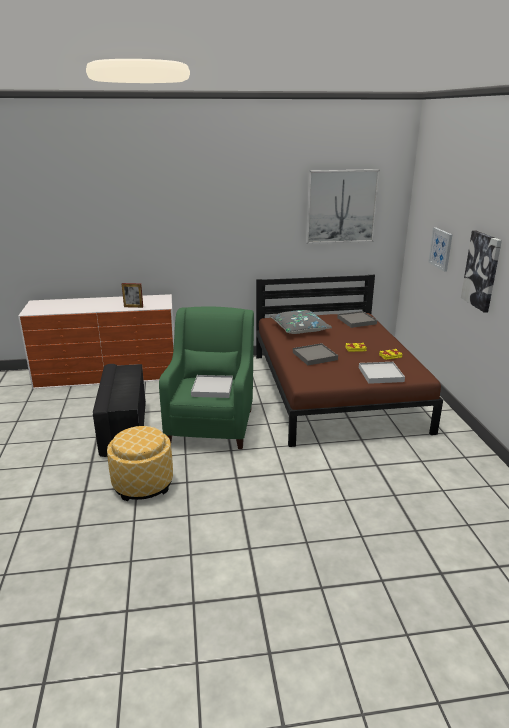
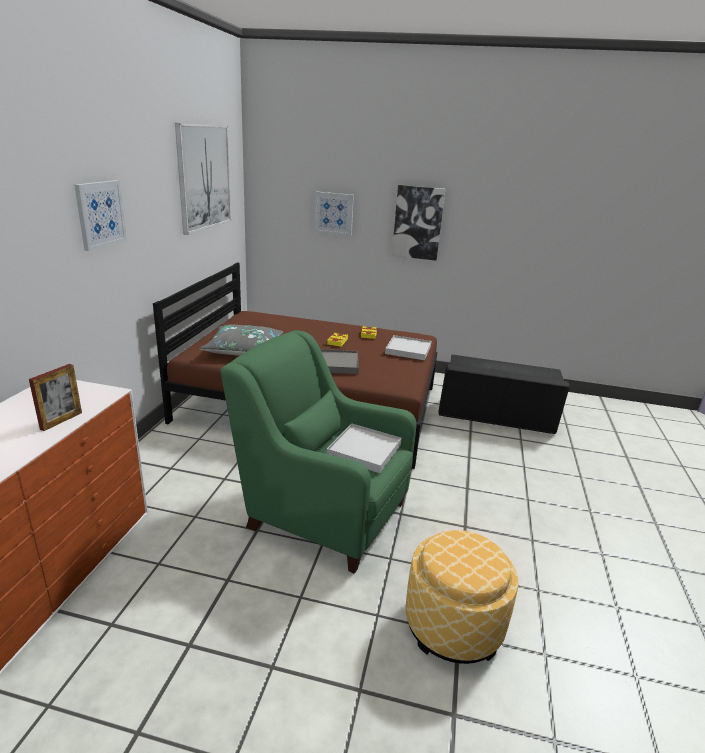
camera: 70 degrees left, 0 degrees up
(124, 427) = (264, 617): black ottoman -> black ottoman (496, 416)
(224, 221) = (100, 214): none -> picture
(356, 321) = (265, 320): grey tray -> none

